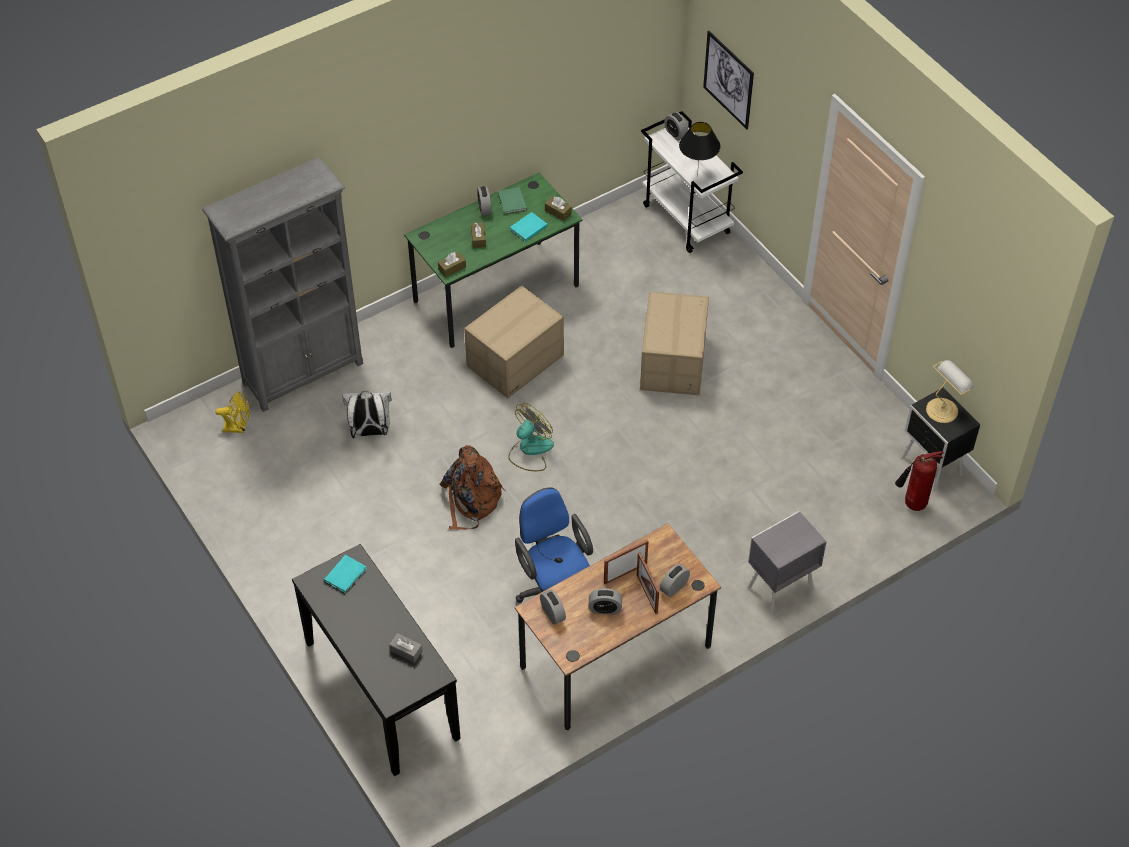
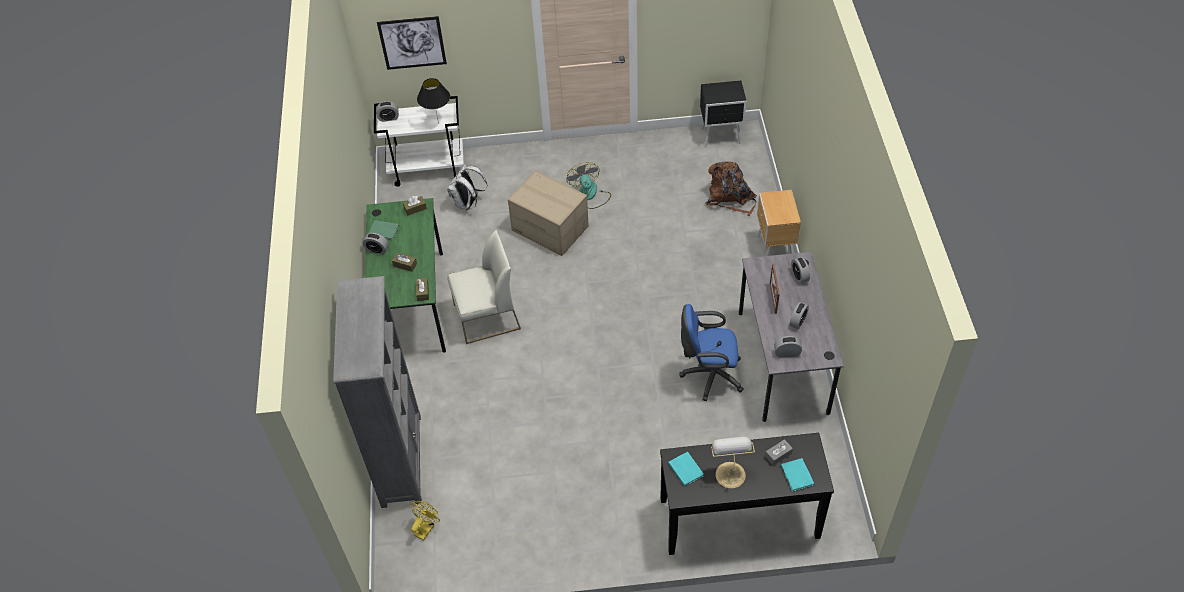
camera: 60 degrees left, 0 degrees up
(370, 432) = (491, 435): white backpack -> white backpack (468, 203)
(471, 500) = (597, 394): brown backpack -> brown backpack (730, 198)
(515, 361) = (486, 317): cardboard box -> white chair
(527, 228) = (417, 232): turquoise book -> turquoise book (797, 476)
(530, 450) = (574, 340): fan -> fan (590, 195)
(615, 657) = (782, 362): brown desk -> grey desk
(647, 594) = (797, 293): picture frame -> none
(779, 588) = (773, 251): grey nightstand -> brown nightstand
(912, 505) = (745, 158): fire extinguisher -> none
(943, 409) = (719, 91): table lamp -> table lamp (730, 473)

